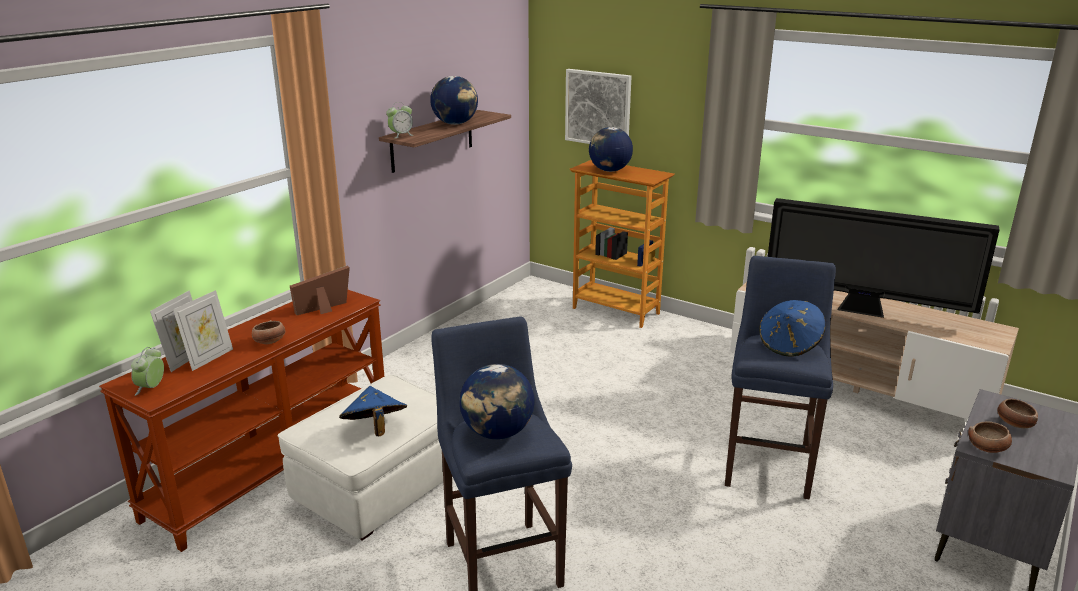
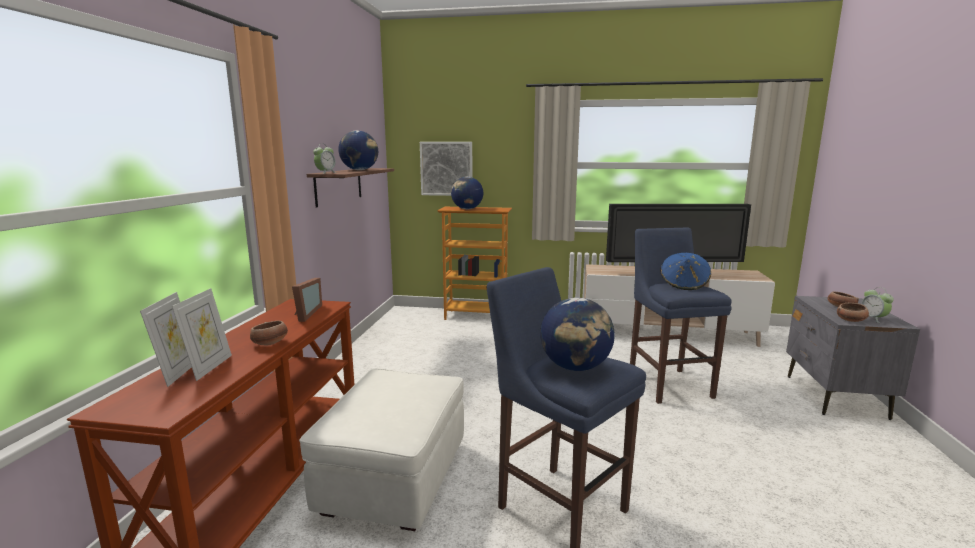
camera: 25 degrees left, 10 degrees down
(151, 388) = (152, 406): alarm clock -> alarm clock (873, 319)
(325, 309) = (304, 314): picture frame -> picture frame turned 150 degrees clockwise
(374, 429) = (405, 410): blue hat -> none

